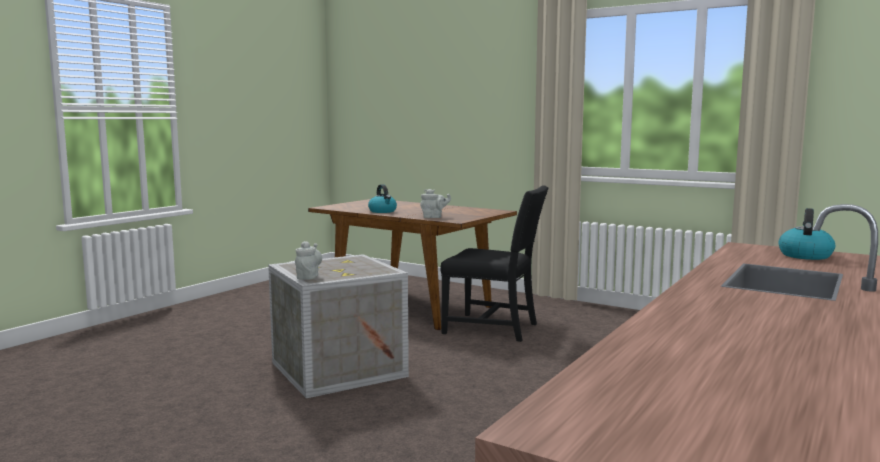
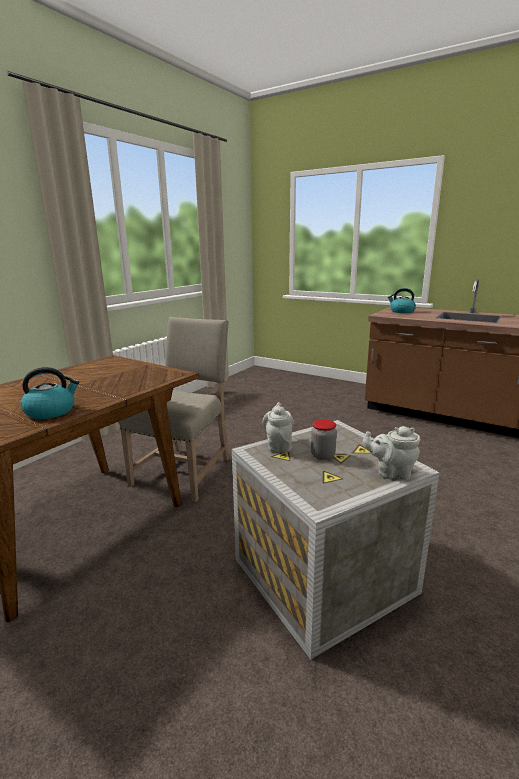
camera: 90 degrees left, 10 degrees up
(342, 267) = (322, 455): none -> jar
(434, 217) = (144, 383): grey teapot -> grey teapot (278, 445)
(494, 328) = (185, 470): black chair -> beige chair

